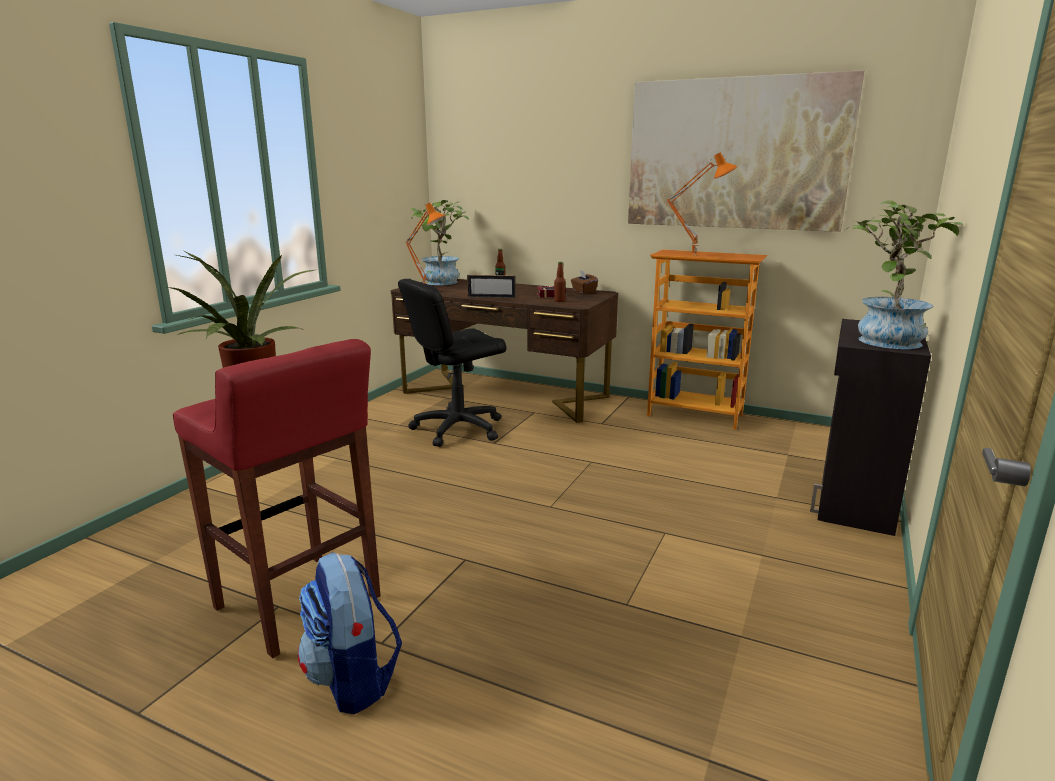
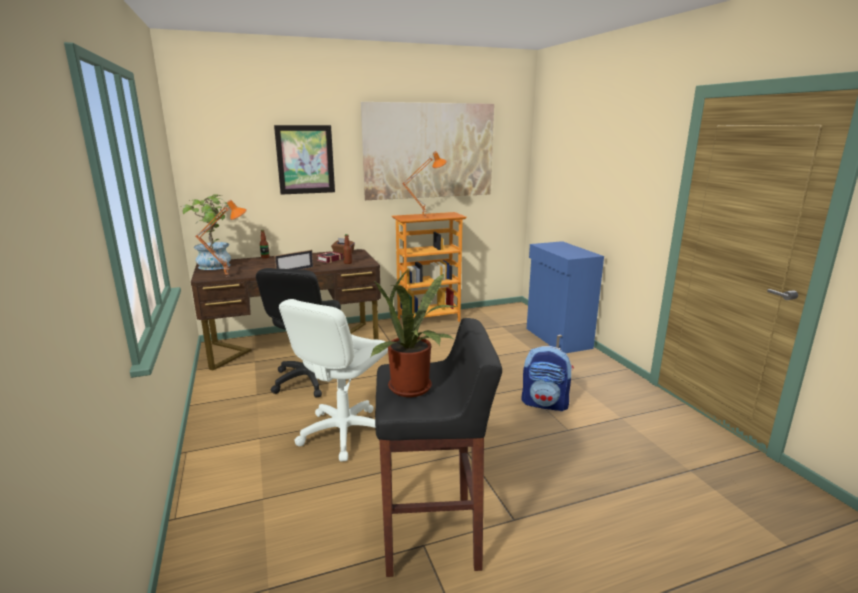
camera: 45 degrees left, 0 degrees up
(299, 604) = (432, 535): red stool -> black stool
(353, 679) = (537, 545): backpack -> backpack (545, 403)
(400, 484) = (343, 432): none -> white office chair
(559, 164) = (305, 159): none -> picture
(853, 499) = (557, 338): black cabinet -> blue cabinet
(885, 339) = (571, 251): potted plant -> none

